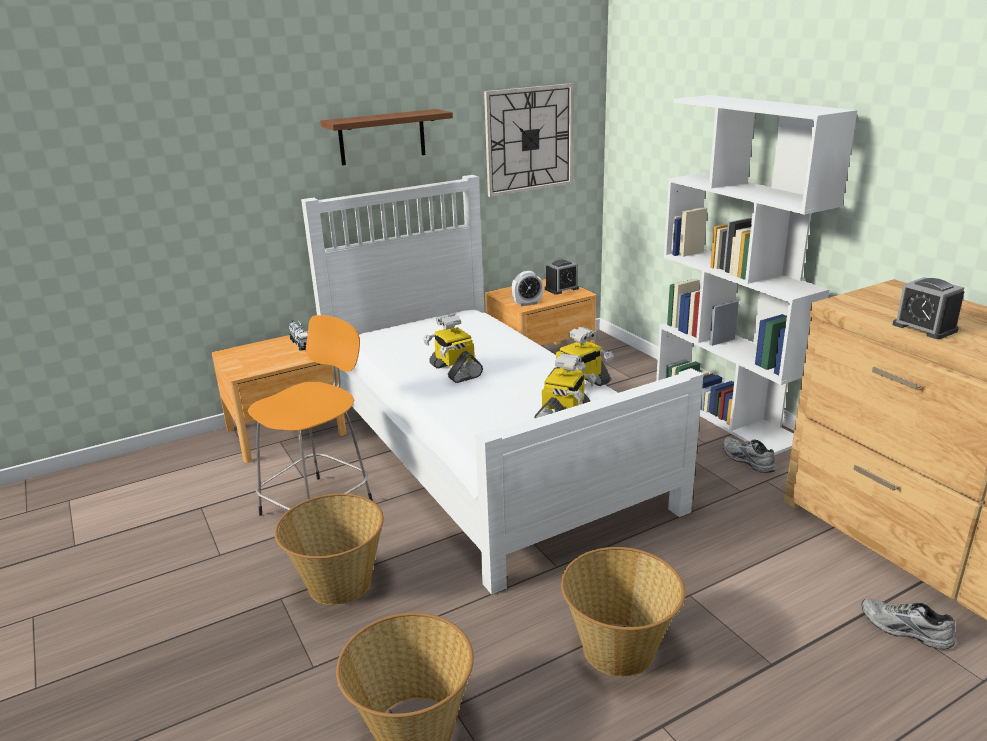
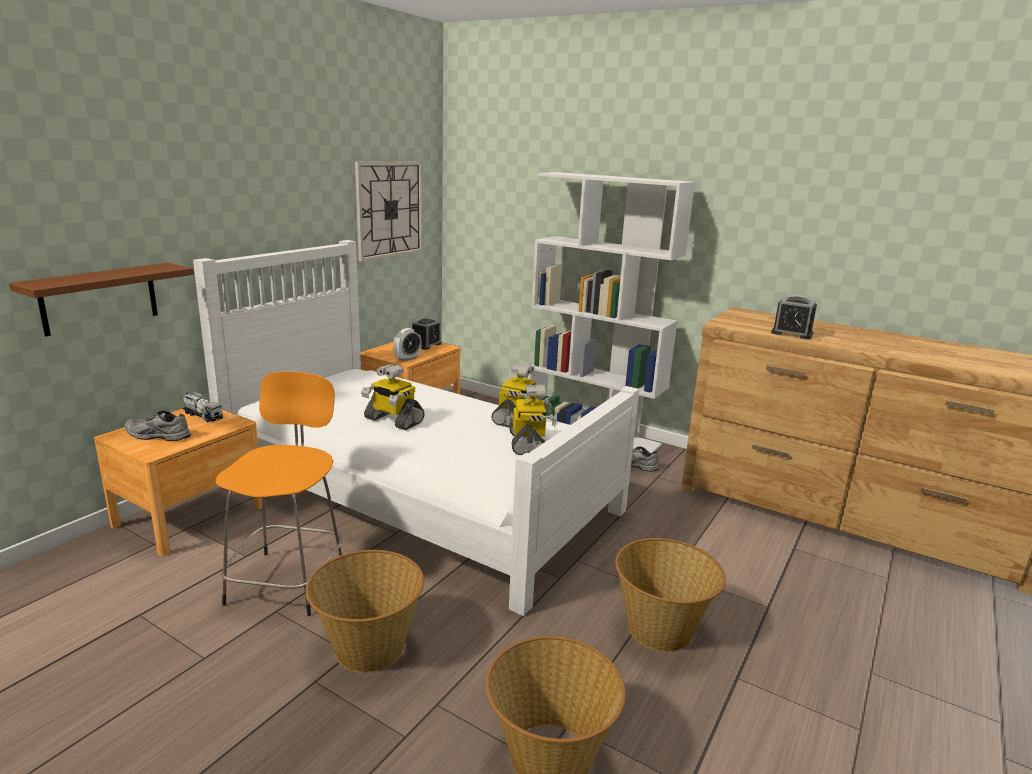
camera: 30 degrees left, 5 degrees down
(382, 137) = (269, 198): brown shelf -> brown shelf (100, 298)
(904, 630) = (822, 559): grey shoe -> grey shoe (156, 436)

